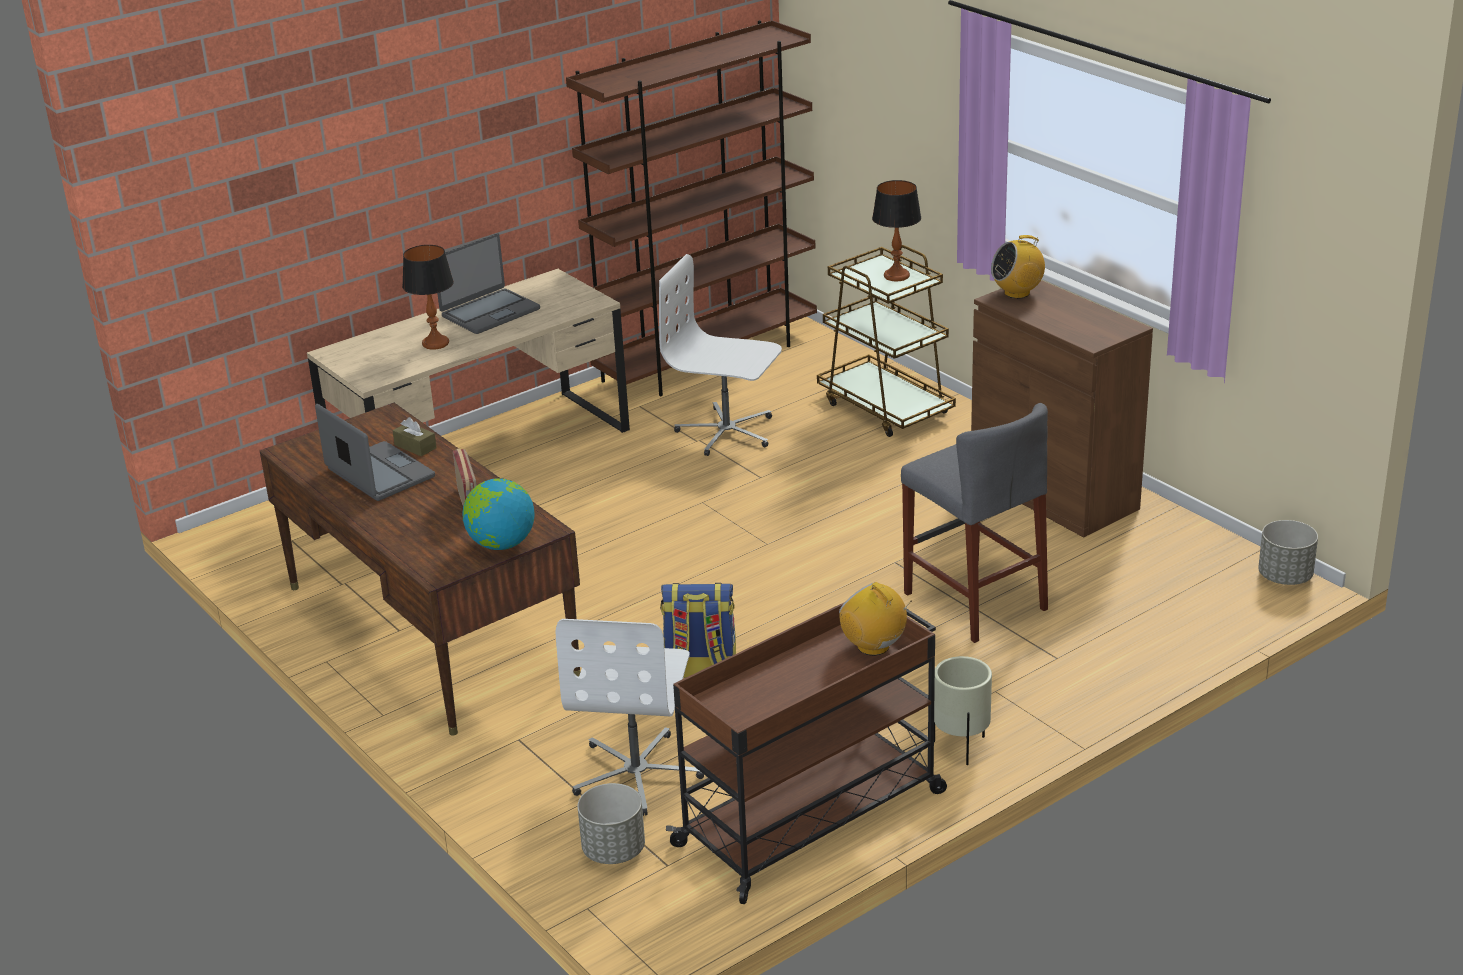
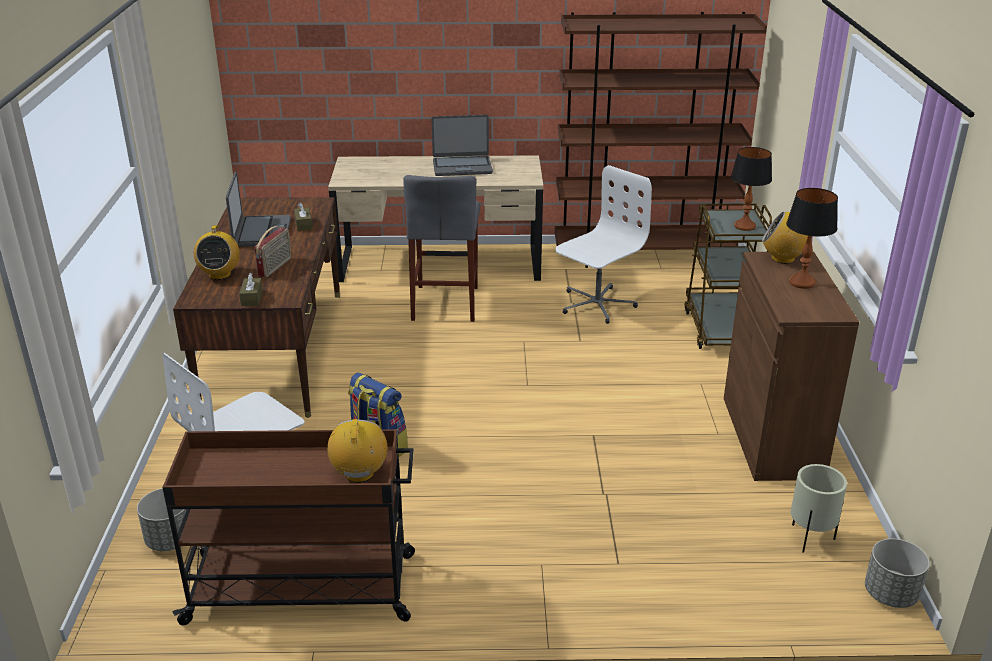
camera: 35 degrees right, 0 degrees up
(416, 537) = (220, 274): none -> radio
(436, 343) = (407, 173): table lamp -> table lamp (802, 283)
(501, 544) = (252, 298): globe -> brown tissue box
(726, 432) = (596, 304): white office chair -> white office chair turned 75 degrees clockwise
(961, 748) = (463, 595): beige planter -> beige planter (810, 539)
(974, 601) = (612, 489): grey stool -> grey stool (445, 303)

